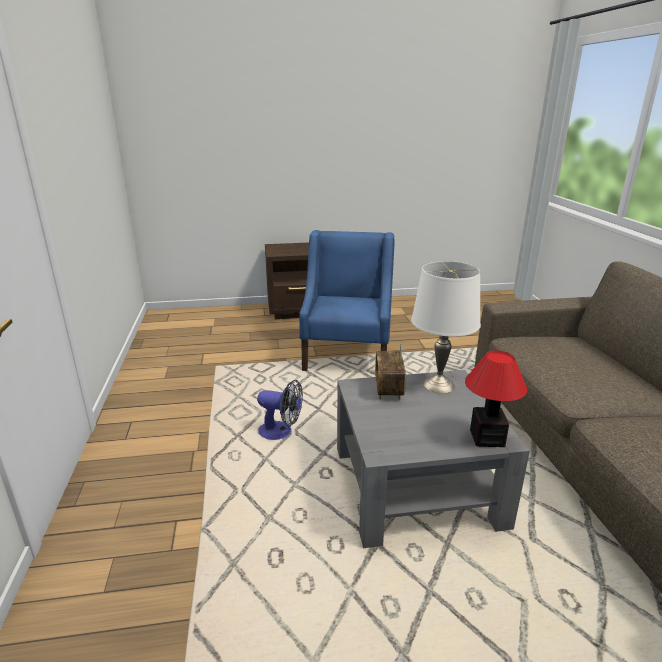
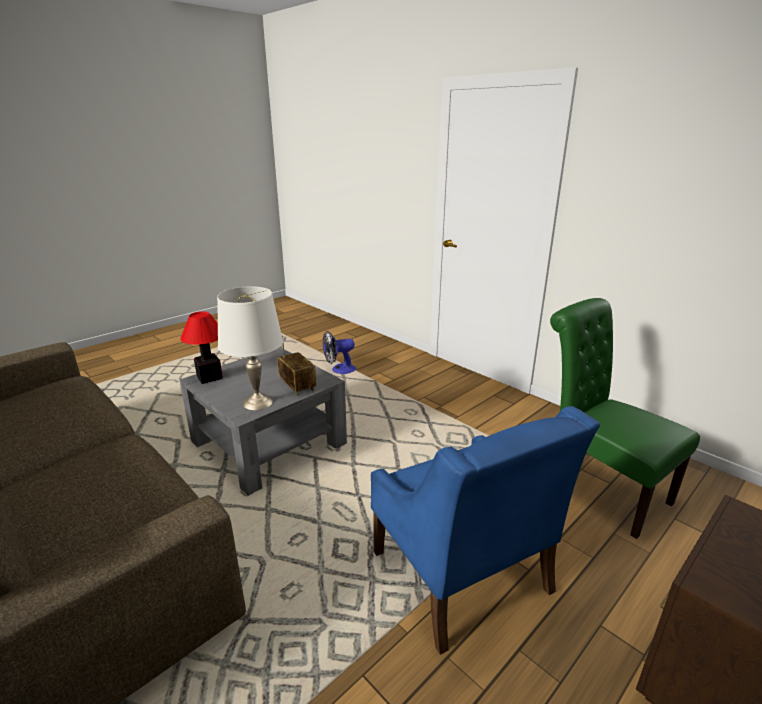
camera: 145 degrees right, 0 degrees up
(214, 354) = (598, 487): none -> green chair
(281, 432) = (403, 439): fan -> fan (339, 370)

